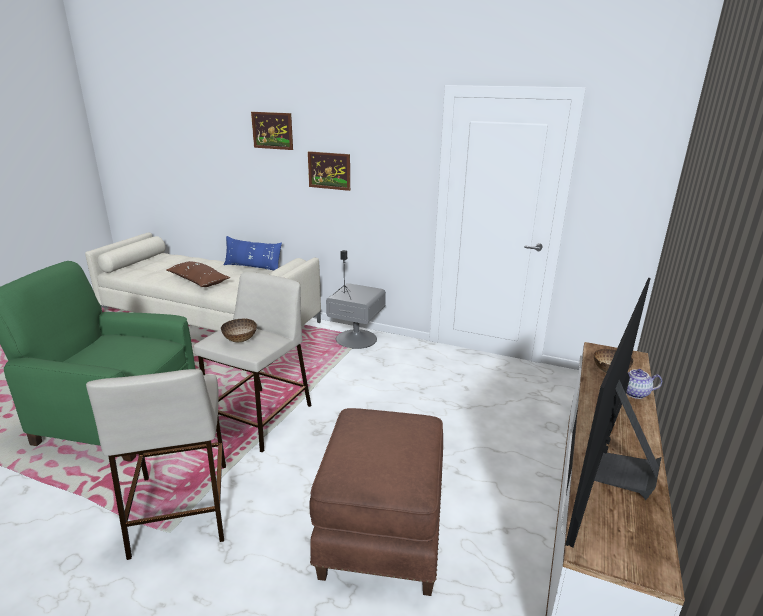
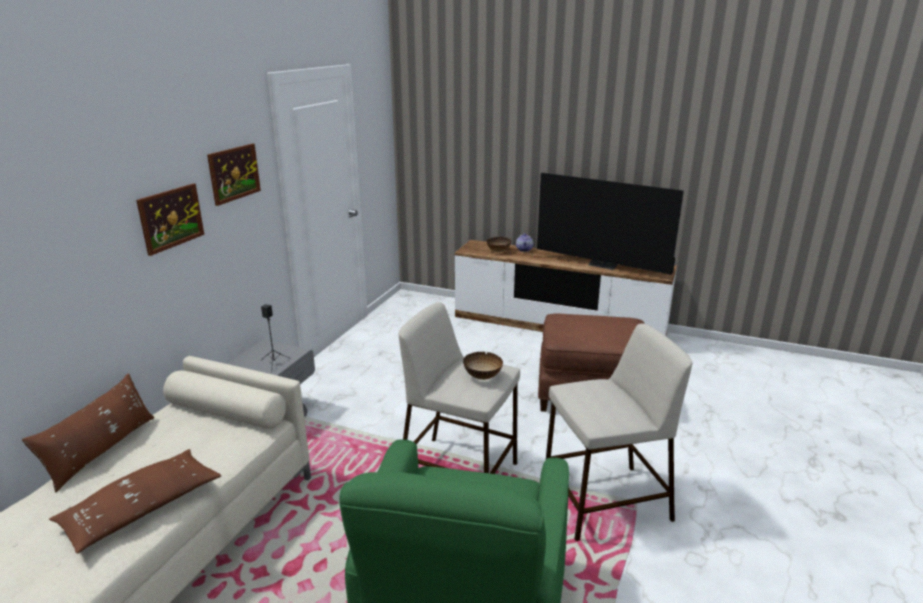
camera: 90 degrees left, 0 degrees up
(253, 267) = (102, 450): blue pillow -> brown pillow
(272, 130) = (66, 185): picture -> picture (234, 173)

